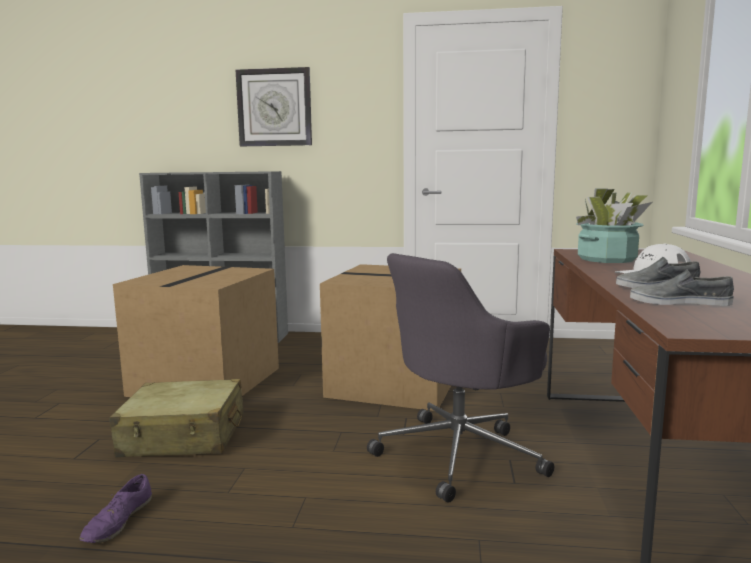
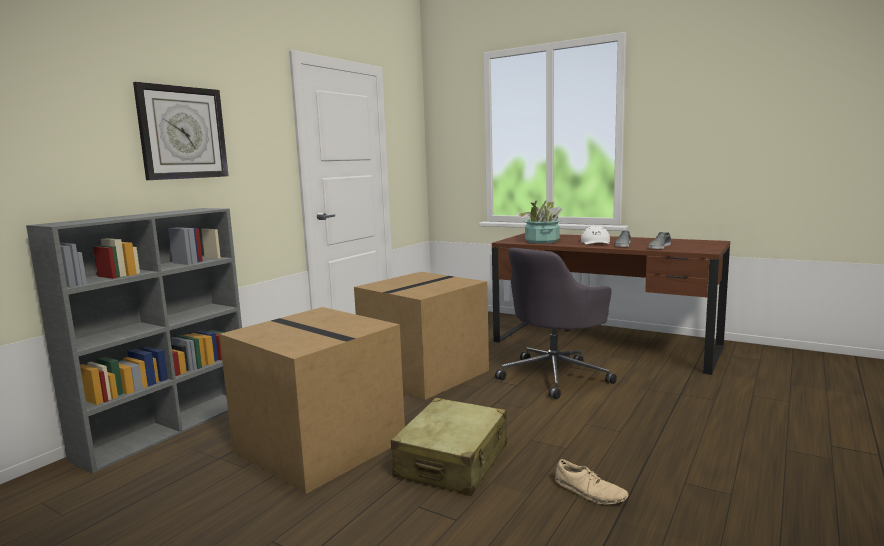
camera: 65 degrees left, 0 degrees up
(118, 521) = (590, 492): purple shoe -> beige shoe
(460, 454) = (555, 375): grey office chair -> grey office chair turned 60 degrees clockwise

